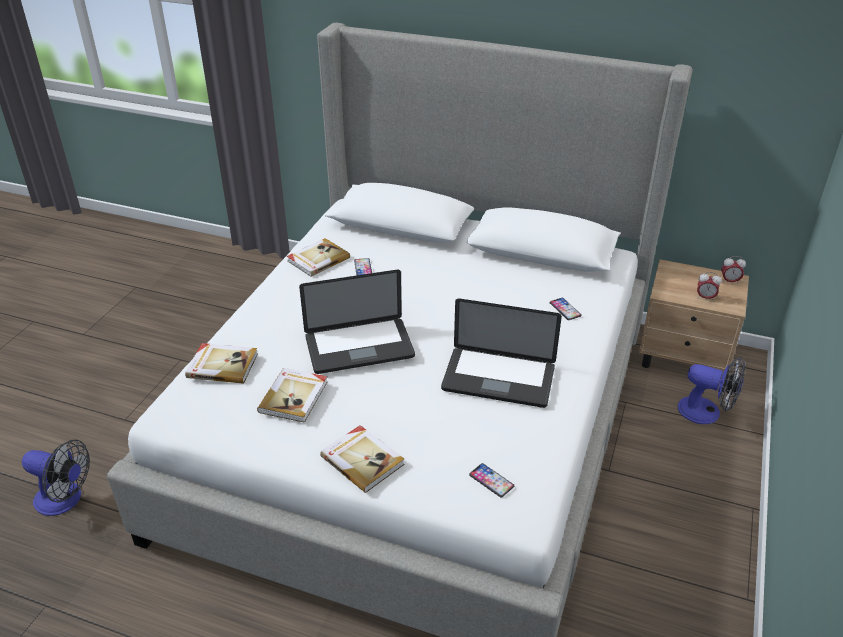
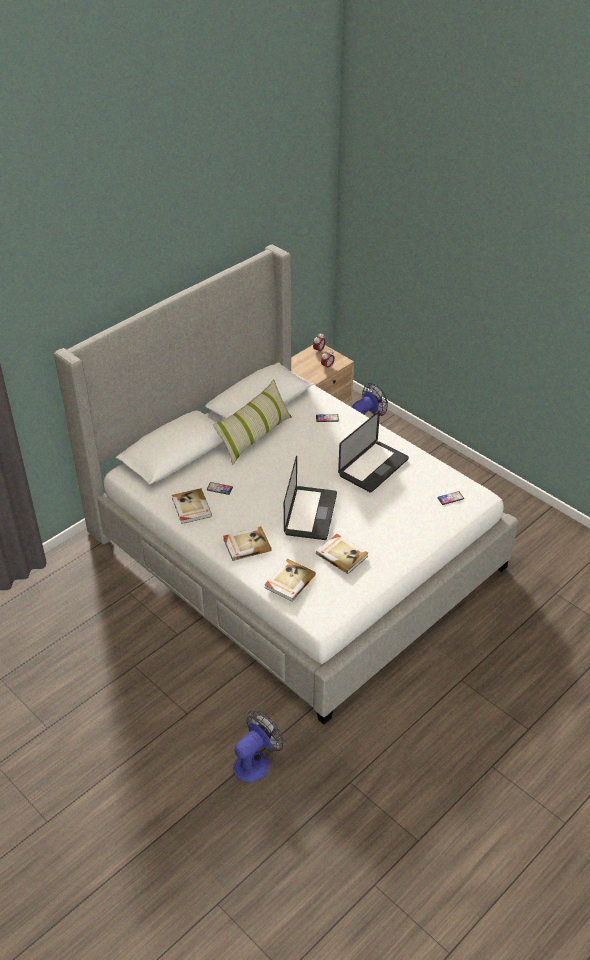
camera: 65 degrees left, 5 degrees up
(363, 460) = (410, 541): book -> book (246, 545)
(477, 265) = (254, 436): none -> pillow

